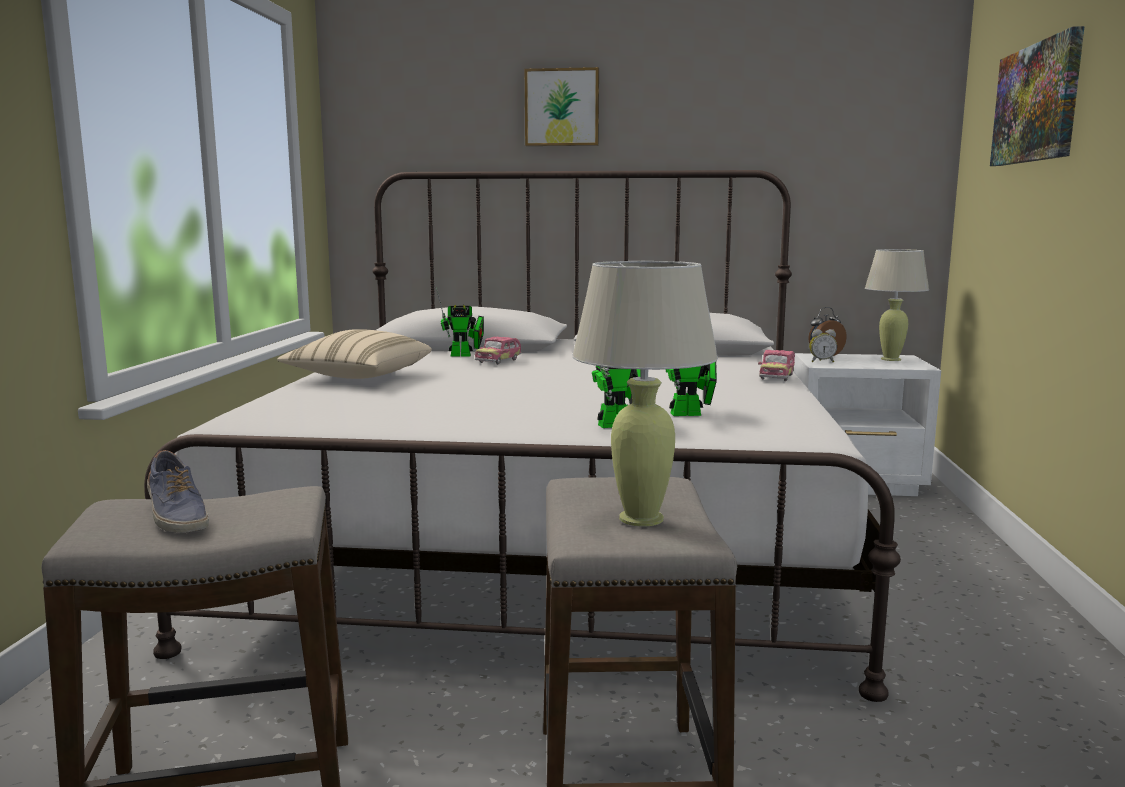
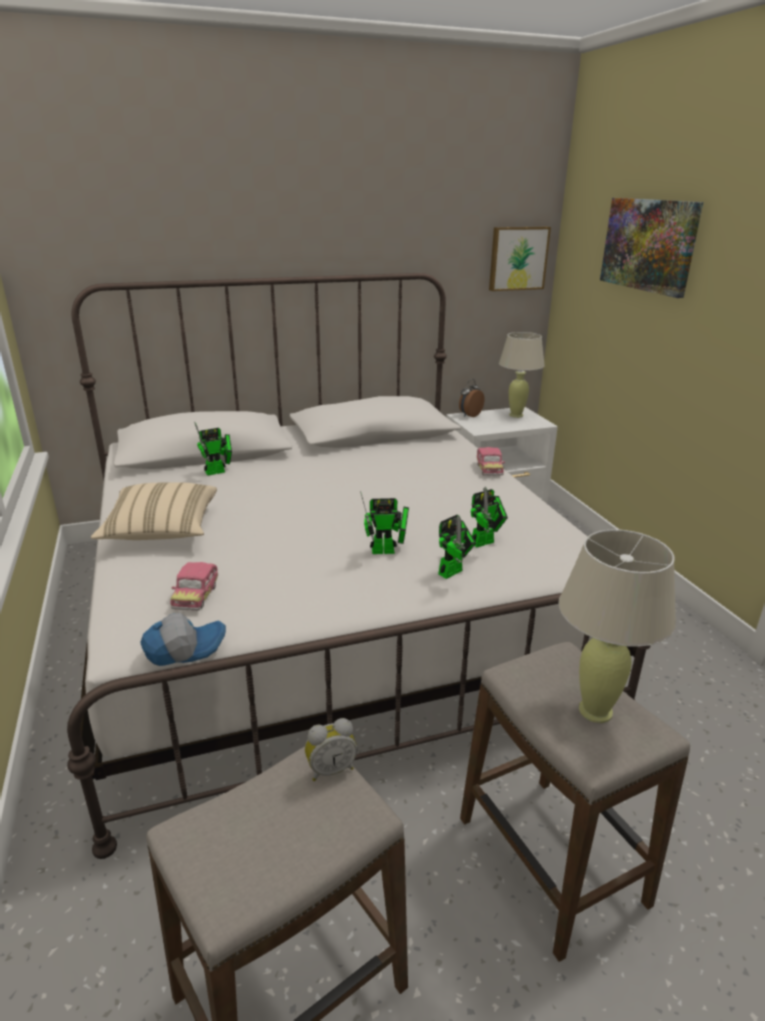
camera: 25 degrees left, 15 degrees up
(176, 515) = (255, 832): shoe -> none
(274, 427) = (185, 648): none -> cap
(498, 361) = (258, 477): toy car -> toy car (196, 596)
(562, 108) = (249, 215): picture -> picture (517, 258)
(563, 407) = (387, 551): none -> toy robot
(821, 361) = (475, 425): alarm clock -> alarm clock (330, 769)

